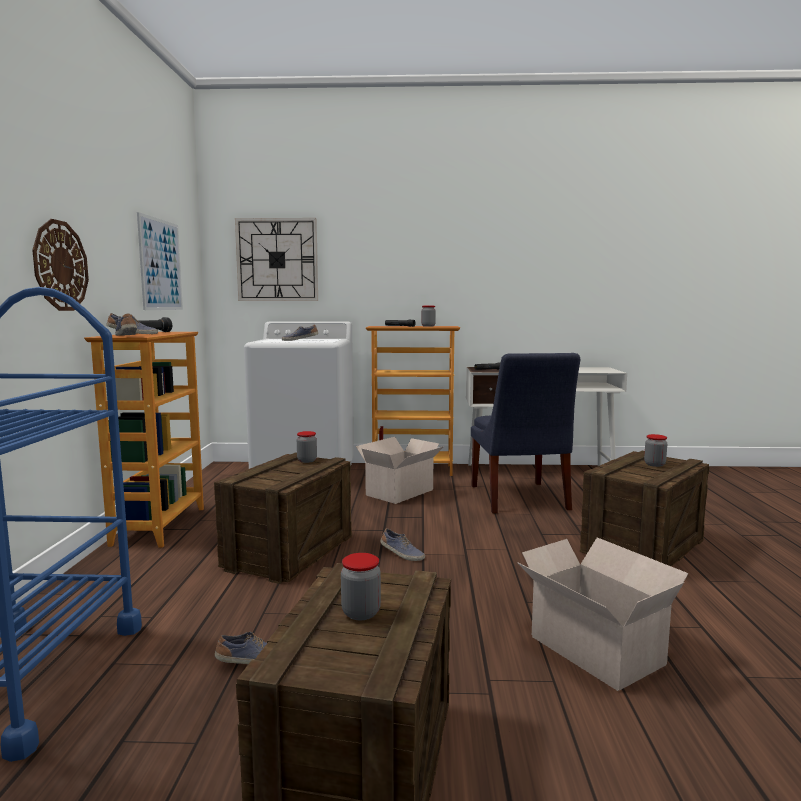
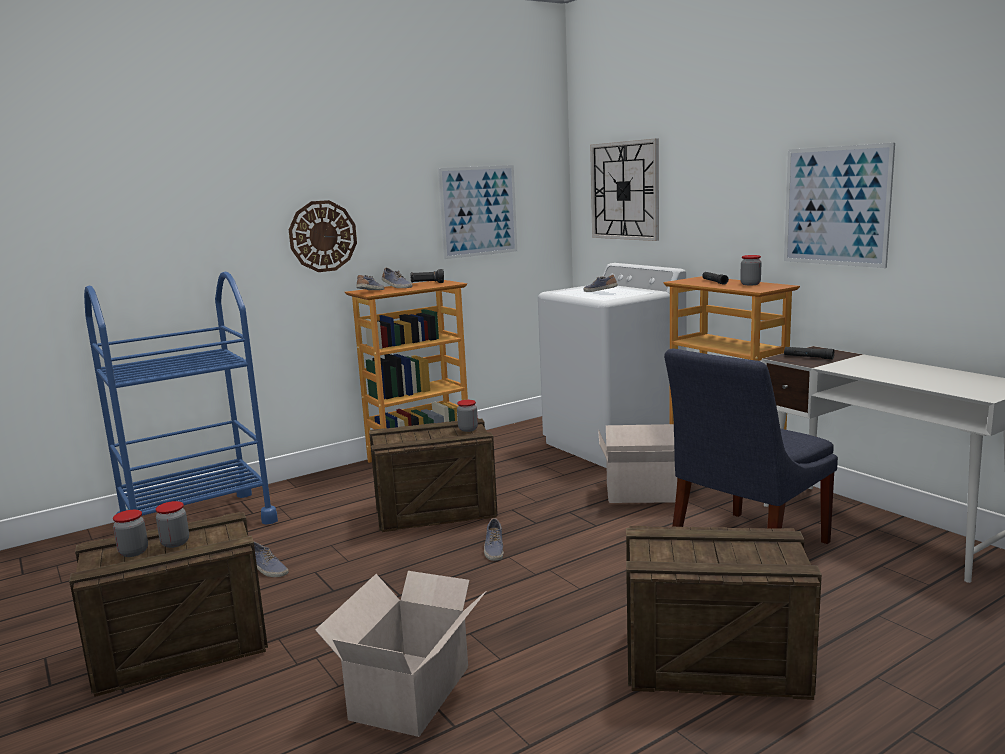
camera: 55 degrees right, 5 degrees up
(478, 272) = (836, 206): none -> picture
(654, 464) = (741, 552): jar -> jar (133, 552)

